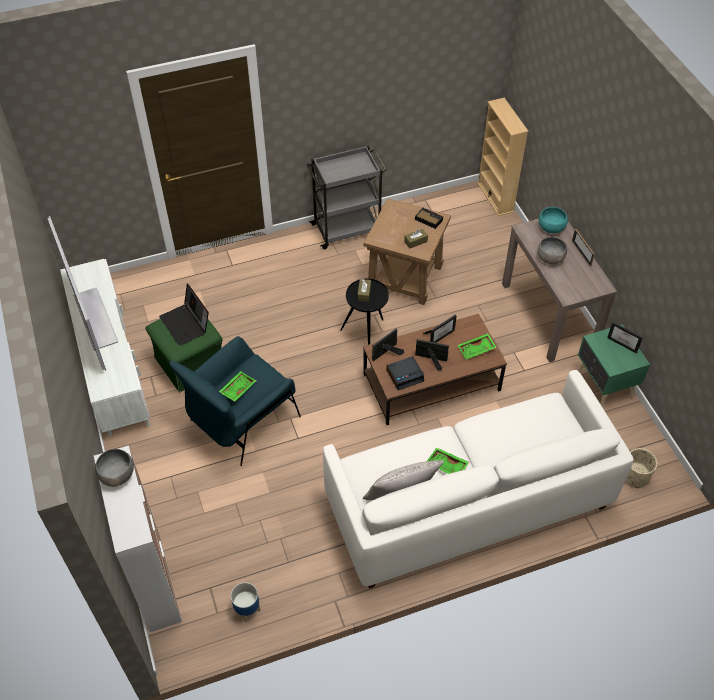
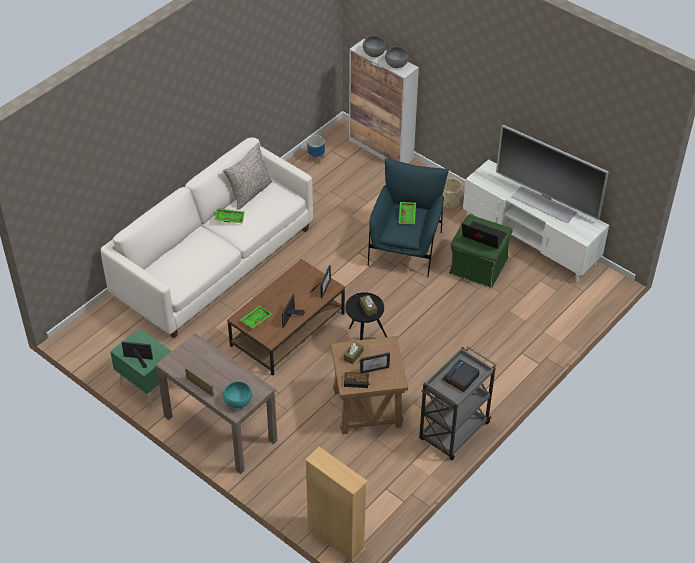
camera: 150 degrees right, 5 degrees down
(405, 375) = (299, 279): alarm clock -> alarm clock (460, 378)
(429, 360) = (287, 297): picture frame -> picture frame (374, 367)
(550, 258) = (225, 371): grey bowl -> grey bowl (374, 53)
(634, 477) = (100, 326): beige planter -> beige planter (450, 202)

